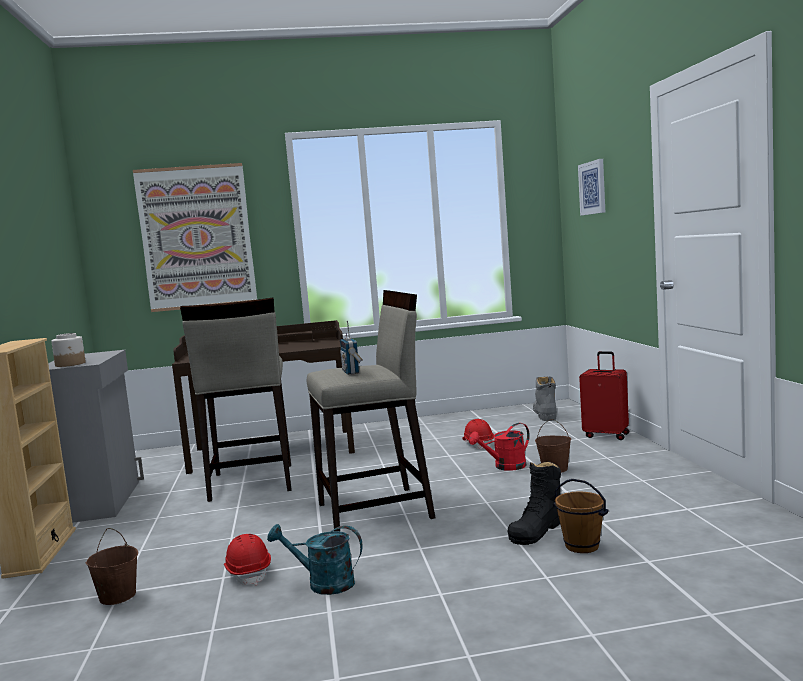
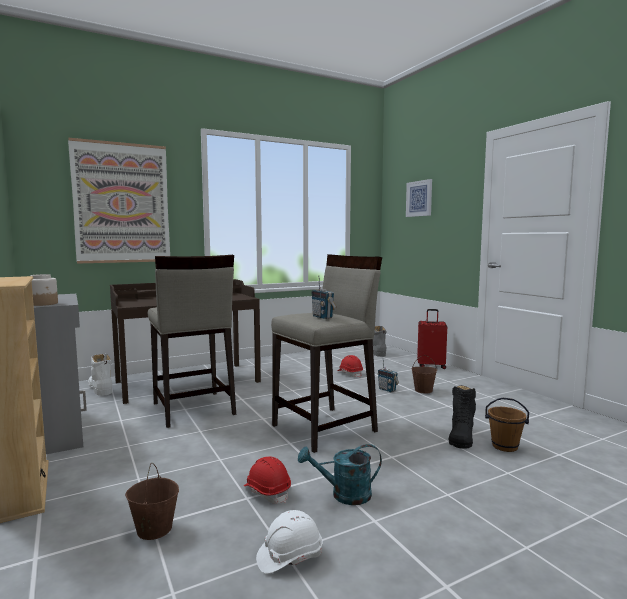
camera: 20 degrees left, 0 degrees up
(177, 456) = (100, 388): none -> white boot
(213, 633) = (289, 556): none -> white hard hat
(505, 467) = (387, 390): red watering can -> radio

